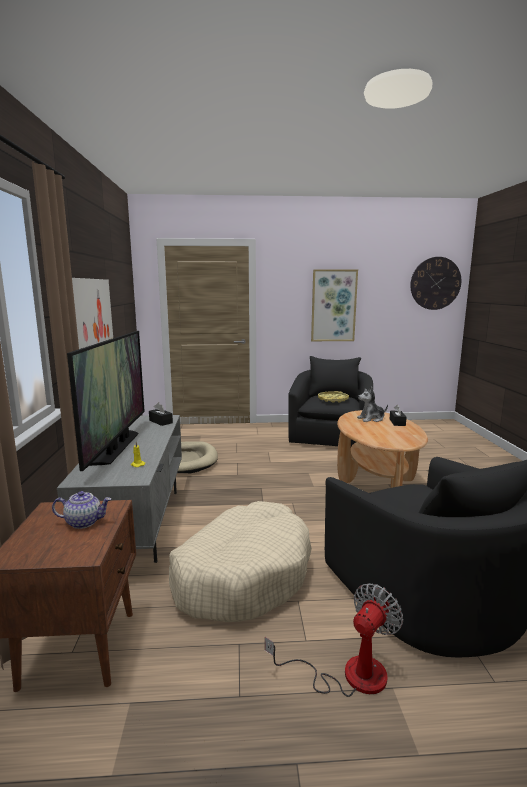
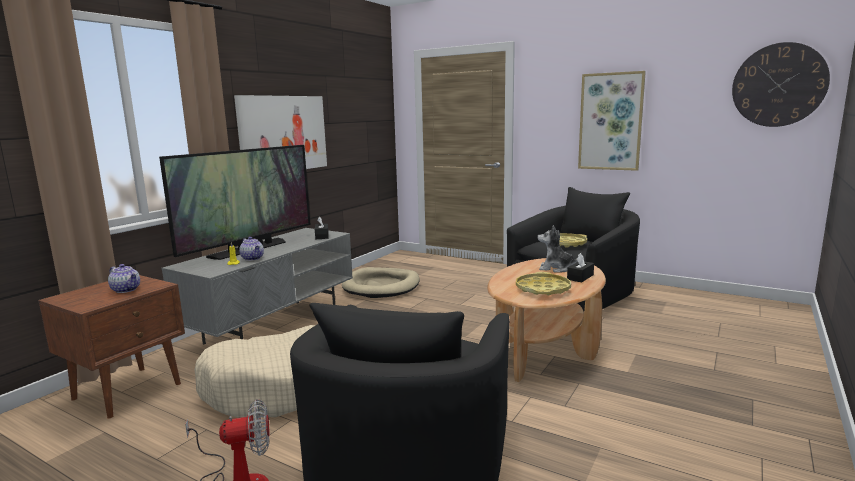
camera: 35 degrees right, 0 degrees up
(145, 455) = (253, 258): none -> teapot
(395, 435) = (542, 289): none -> yellow tray

